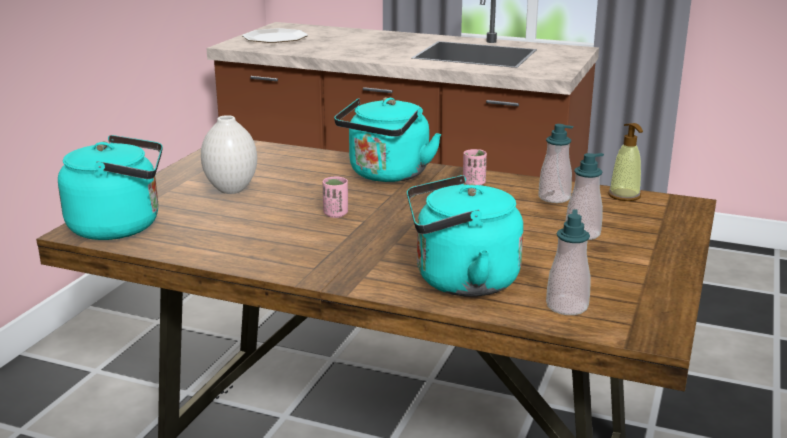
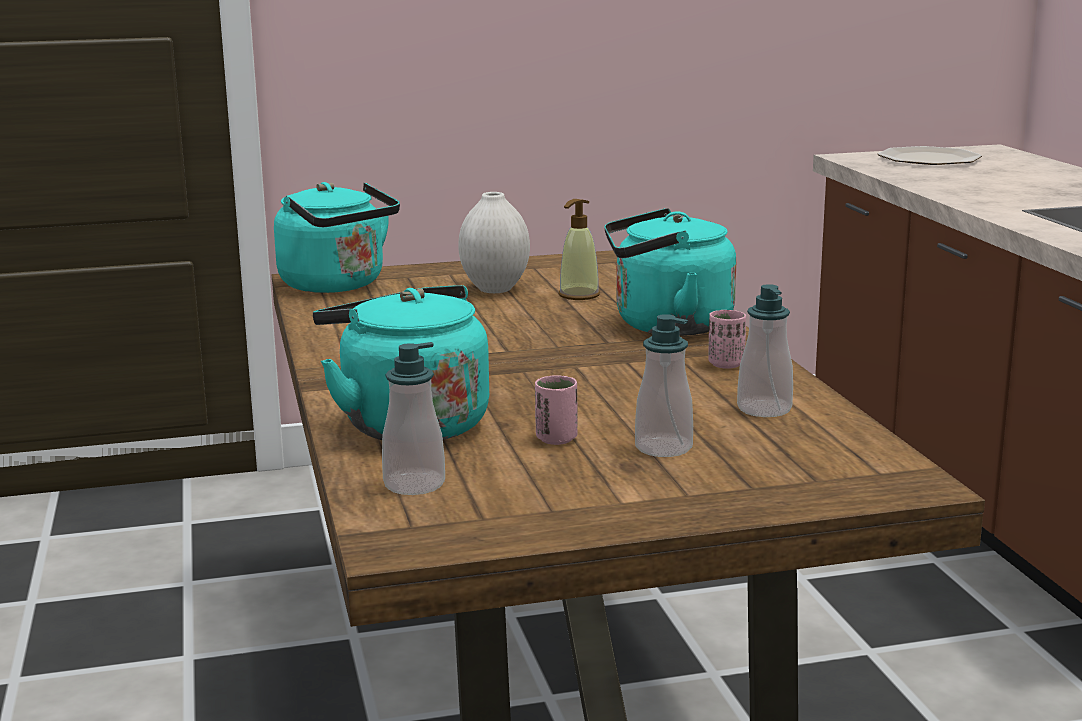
camera: 55 degrees right, 5 degrees down
(335, 214) = (505, 336): pink cup -> pink cup (556, 439)
(624, 196) = (861, 442): soap dispenser -> soap dispenser (578, 295)

